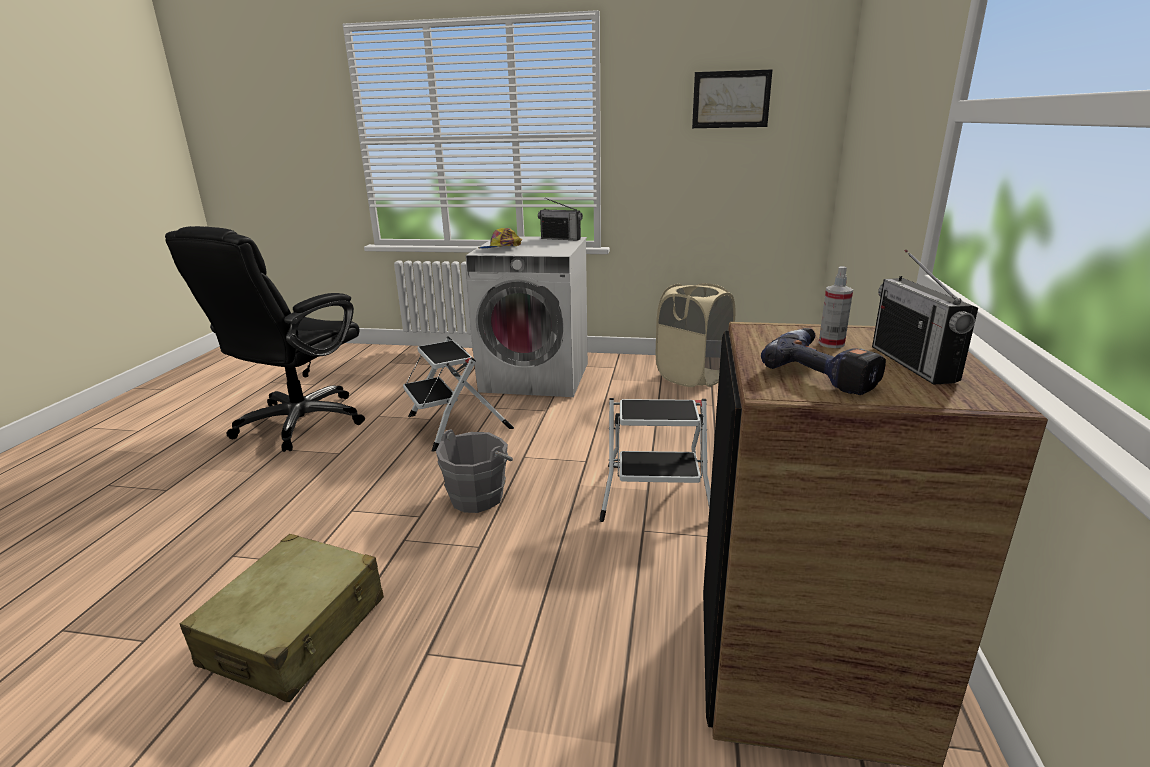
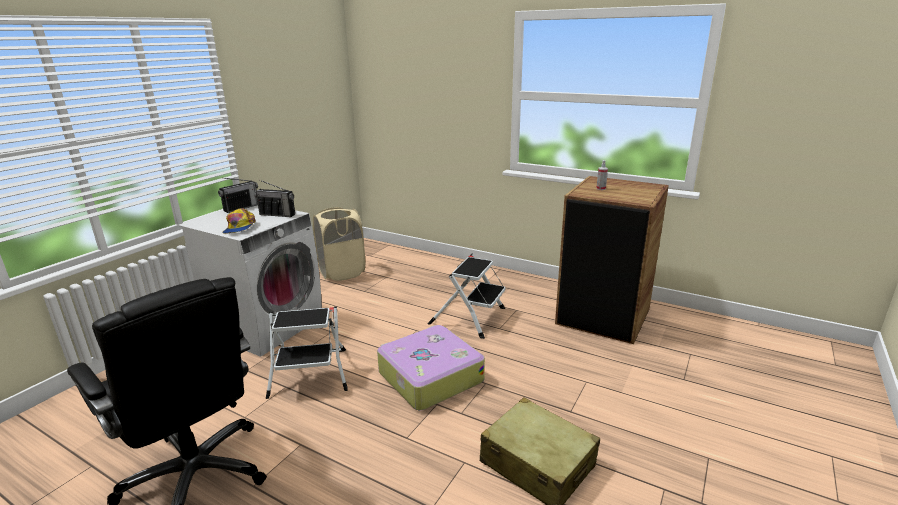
camera: 70 degrees left, 0 degrees up
(477, 497) = (429, 377): grey bucket -> suitcase
(731, 99) = (301, 83): picture -> none
(824, 373) = (630, 194): power drill -> none
(913, 364) = (624, 185): radio -> radio (277, 214)

